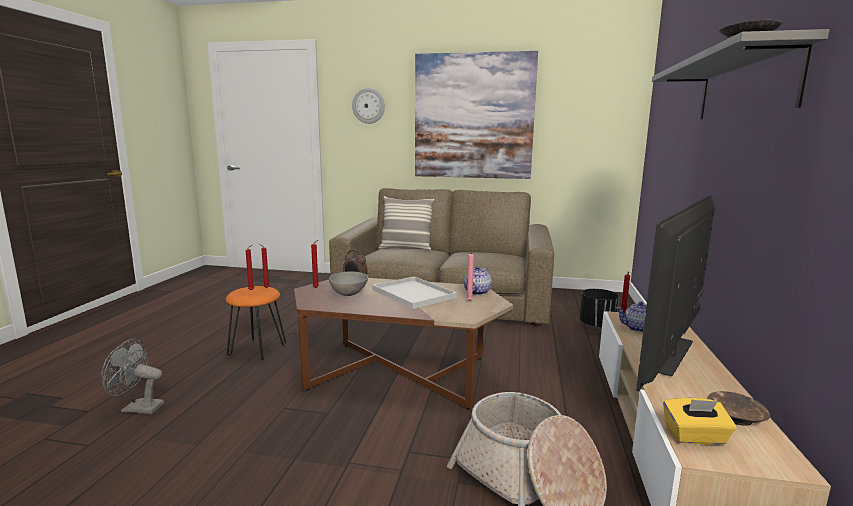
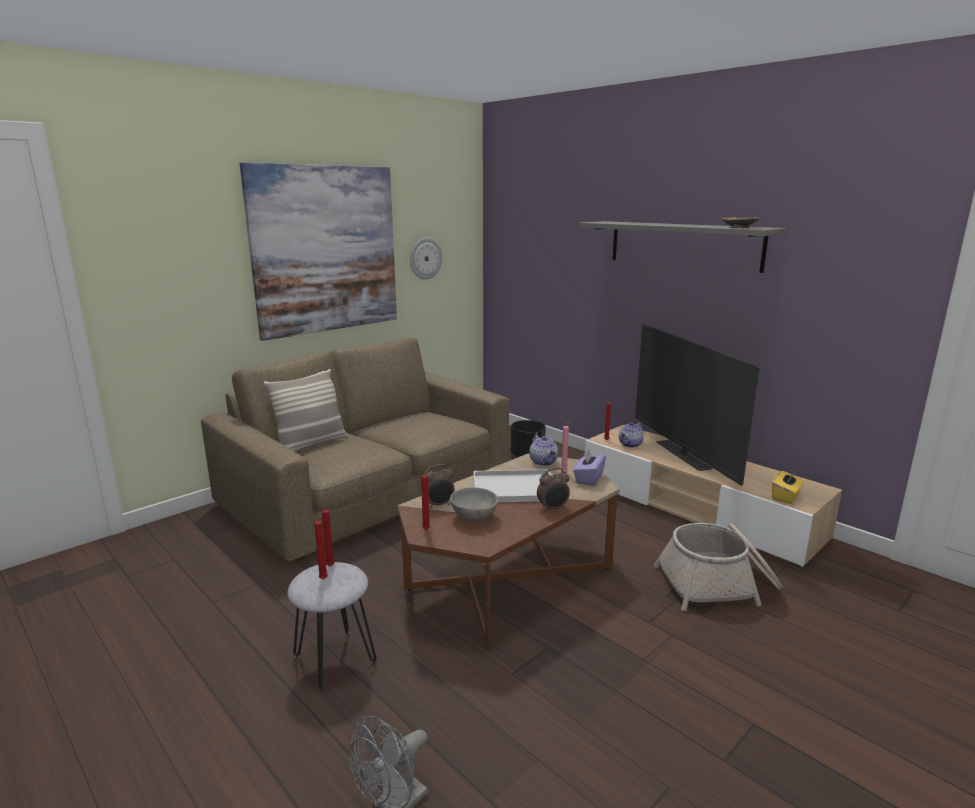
camera: 55 degrees left, 5 degrees up
(257, 350) = (334, 659): orange stool -> grey stool
(368, 106) = (171, 243): wall clock -> wall clock (425, 258)
(396, 310) = (553, 508): none -> alarm clock
(473, 310) = (588, 478): none -> purple tissue box
(735, 417) = (770, 477): brown bowl -> none

